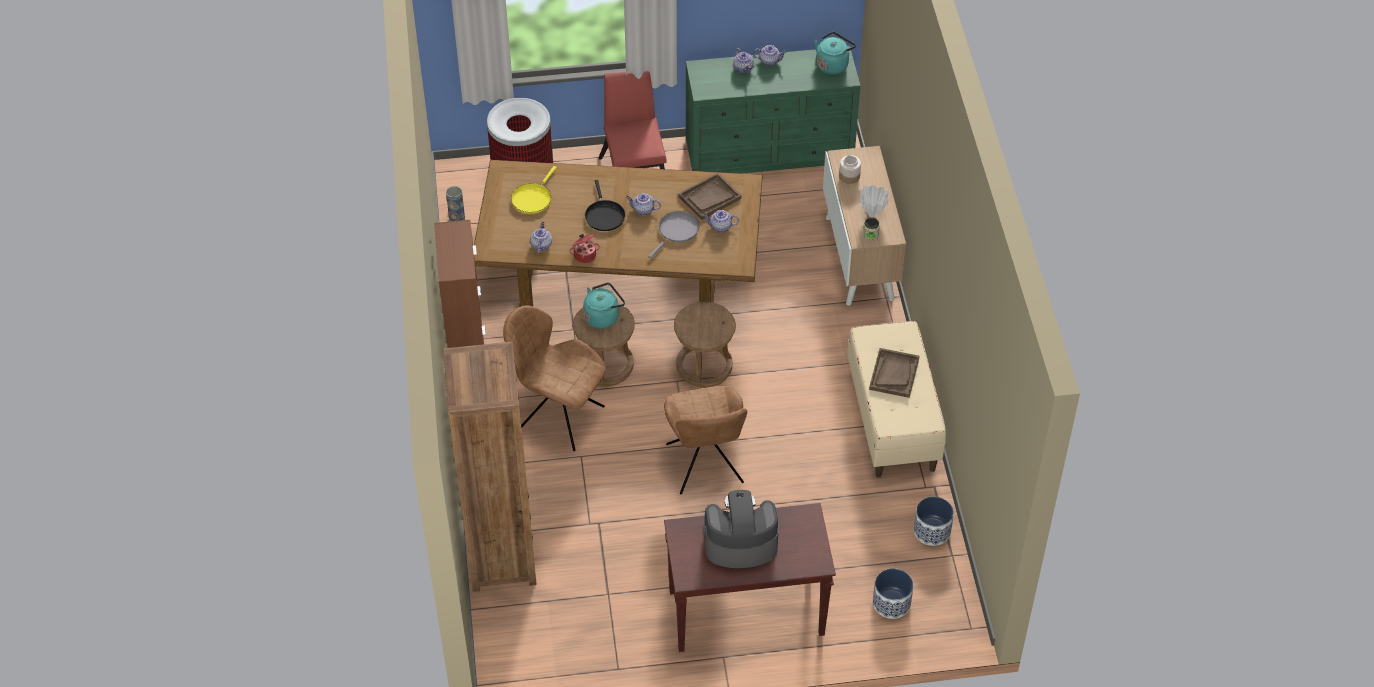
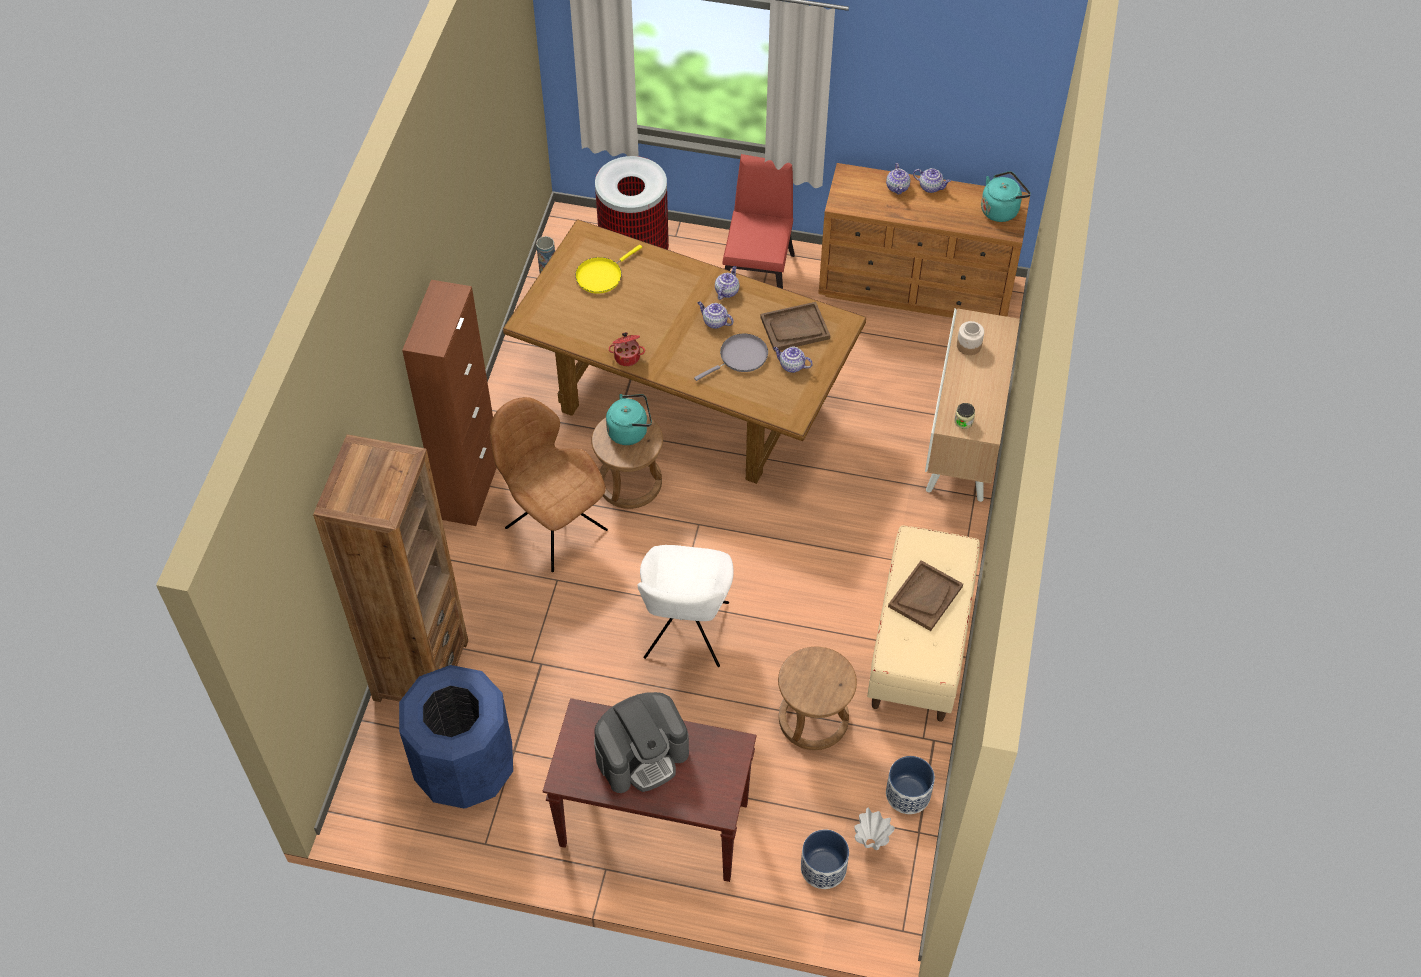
camera: 20 degrees right, 5 degrees up
(541, 245) = (585, 331): teapot -> teapot (726, 291)
(574, 619) = (465, 768): none -> blue trash can
(604, 215) = (669, 316): black frying pan -> none
(704, 366) = (735, 516): brown stool -> brown stool (813, 719)
(705, 466) = (685, 634): brown chair -> white chair
(740, 543) = (642, 755): coffee machine -> coffee machine turned 135 degrees clockwise
(770, 151) = (917, 288): green dresser -> brown dresser
(872, 215) = (975, 399): white vase -> white vase (870, 843)

